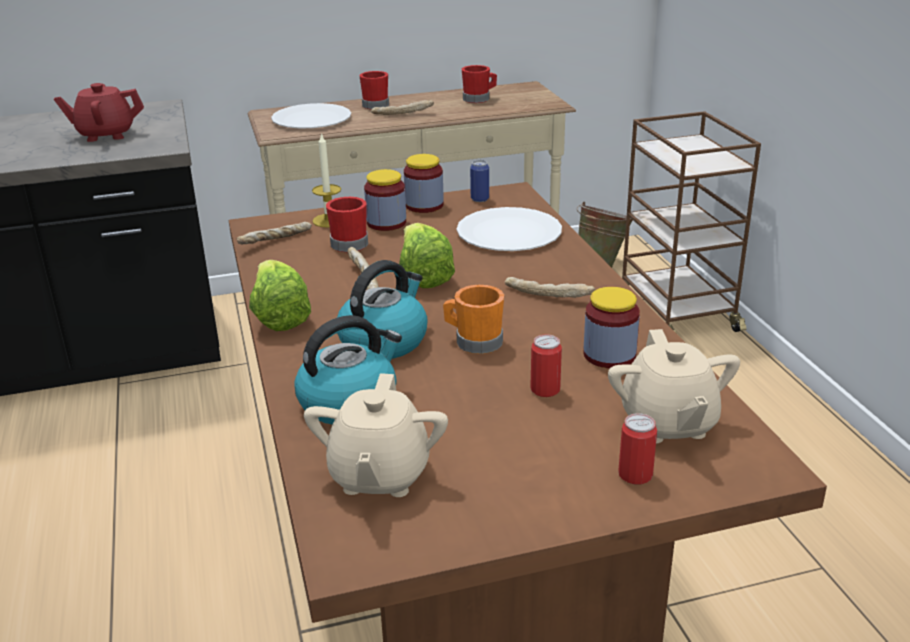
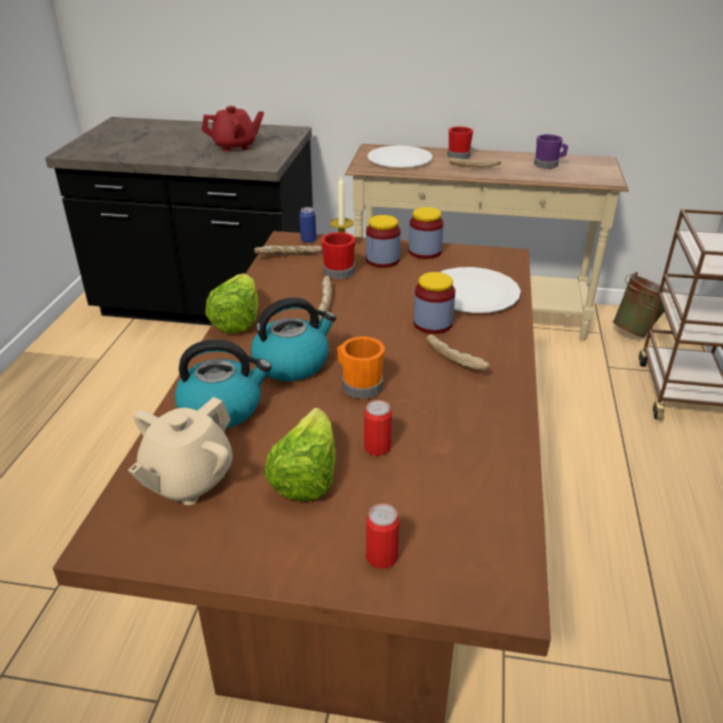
camera: 25 degrees right, 5 degrees up
(106, 135) = (235, 146): red teapot -> red teapot turned 150 degrees clockwise
(423, 276) = (370, 314): lettuce -> lettuce (306, 476)
(479, 99) = (548, 165): red mug -> purple mug
(479, 199) = (474, 256): can -> can (308, 240)
(609, 355) = (459, 432): jar -> jar (432, 324)
(668, 423) = (453, 517): beige teapot -> none

